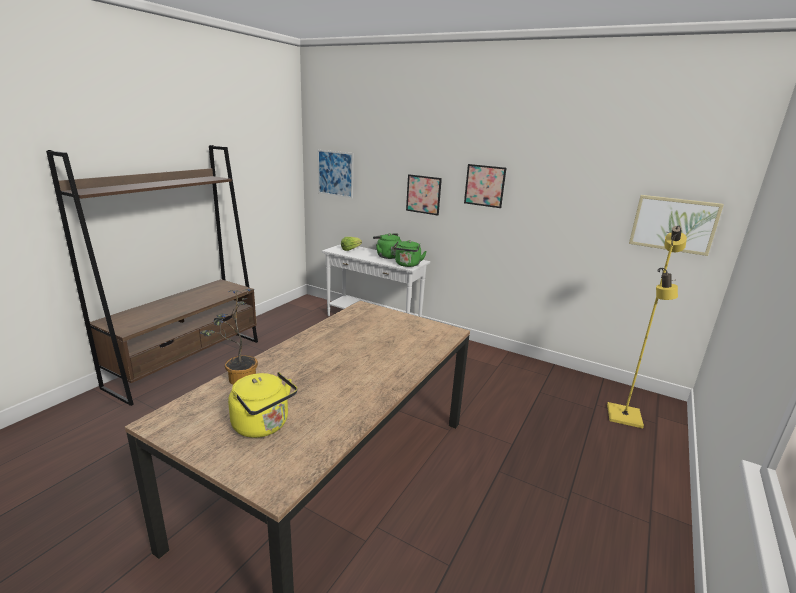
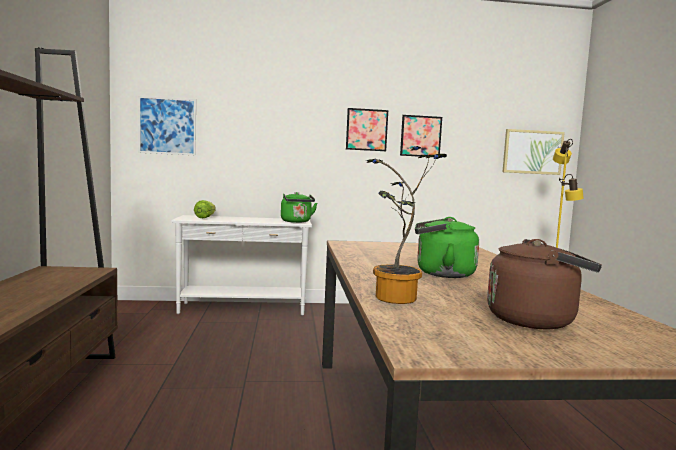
camera: 35 degrees left, 15 degrees down
(263, 426) = (535, 320): yellow kettle -> brown kettle
(387, 256) = (259, 219): green kettle -> green kettle (441, 274)
(423, 194) = (296, 144): picture -> picture (420, 136)

